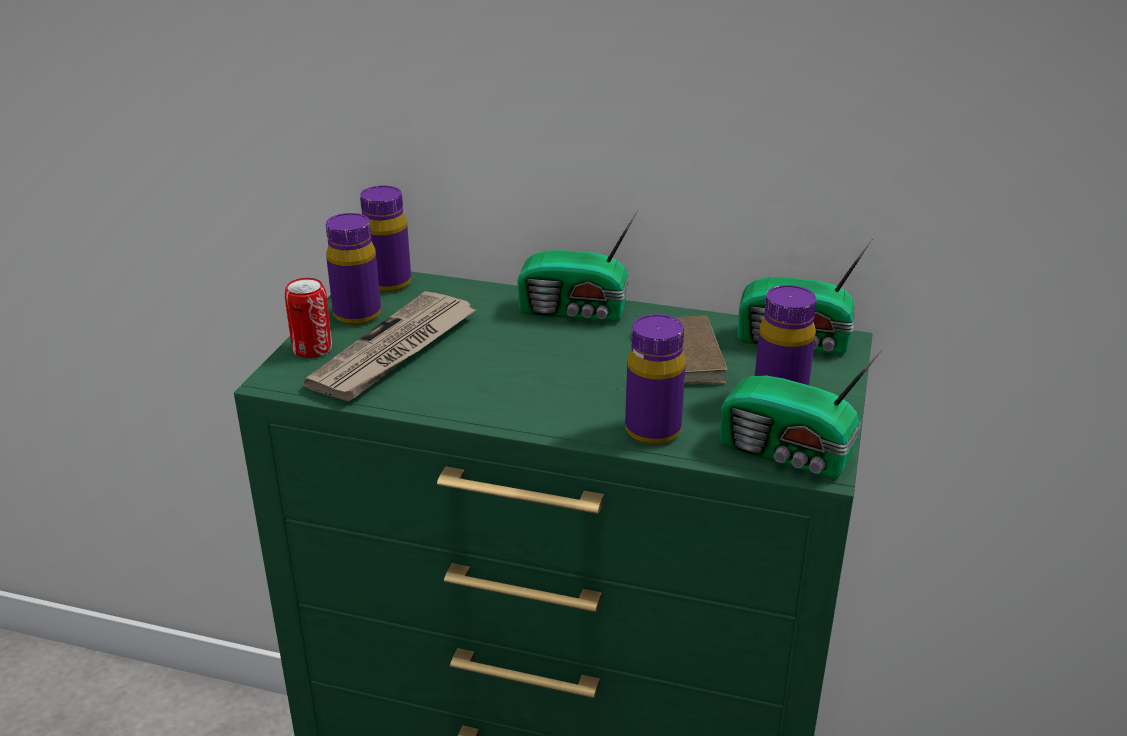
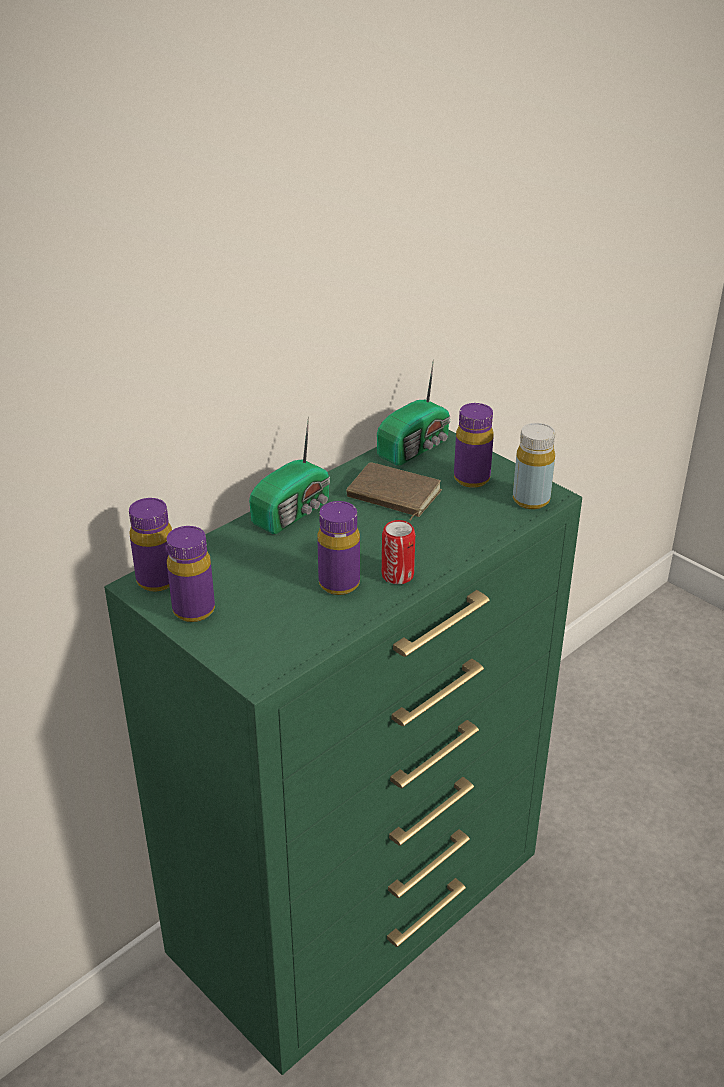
camera: 60 degrees left, 5 degrees up
(312, 349) = (226, 647): can -> can (397, 575)
(394, 351) = (270, 607): newspaper -> none
(653, 431) = (469, 535): purple bottle -> purple bottle (339, 584)
(788, 454) = (531, 500): radio -> yellow bottle

